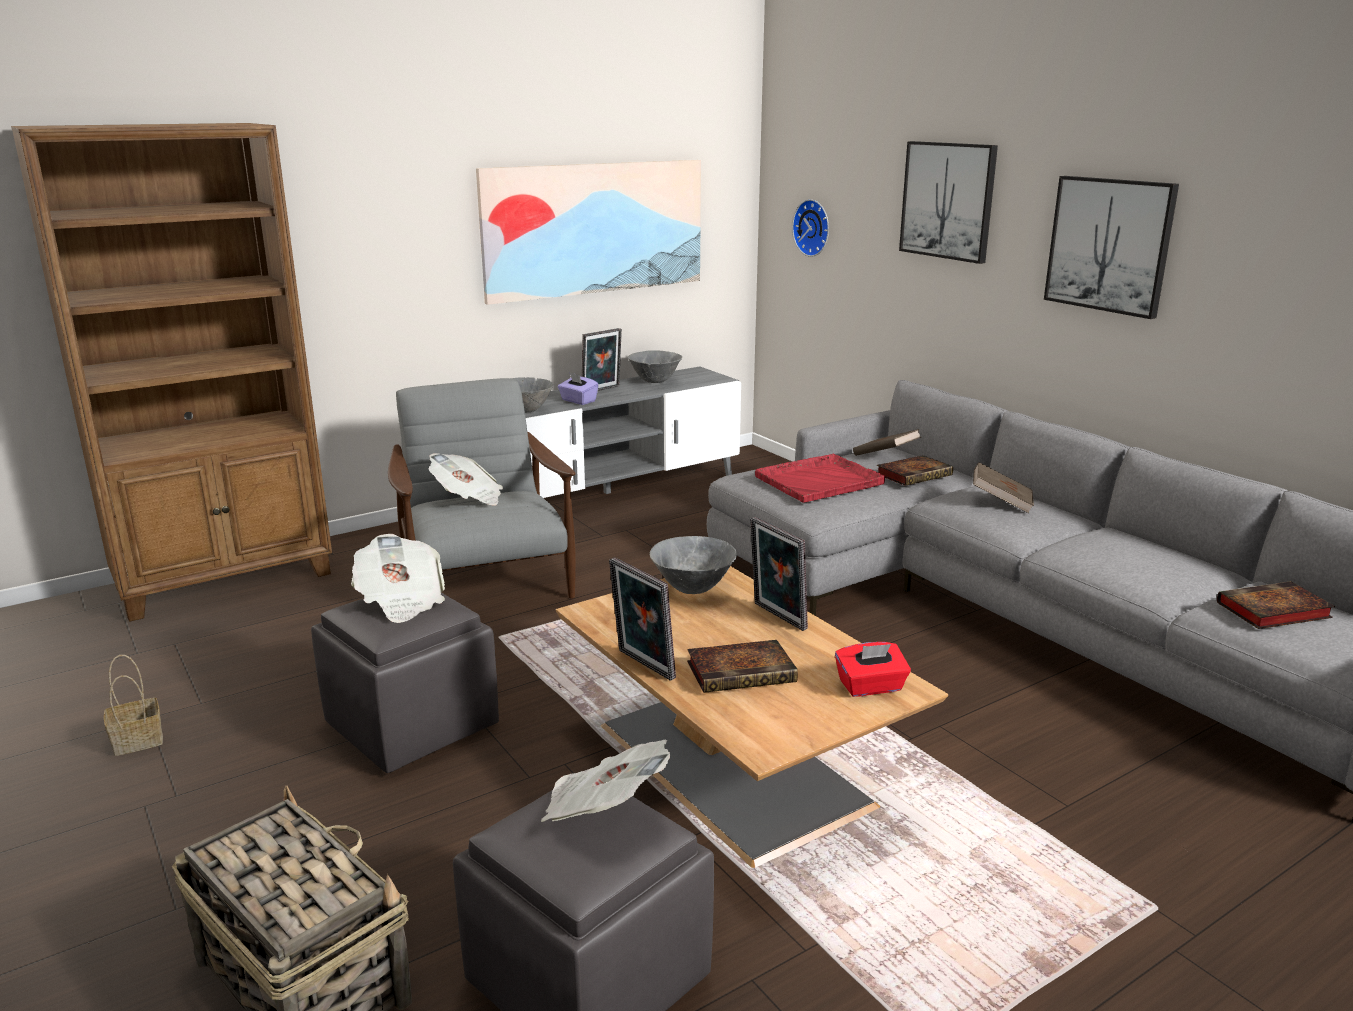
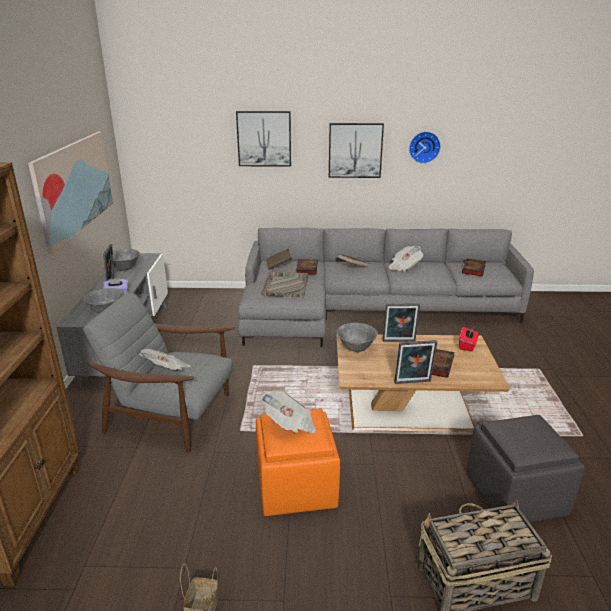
camera: 55 degrees left, 5 degrees up
(412, 724) = (295, 486): grey ottoman -> orange ottoman
(604, 809) = (520, 426): newspaper -> newspaper (404, 267)
(814, 227) = (169, 160): wall clock -> wall clock (424, 147)
(820, 480) = (285, 285): red tray -> grey tray

